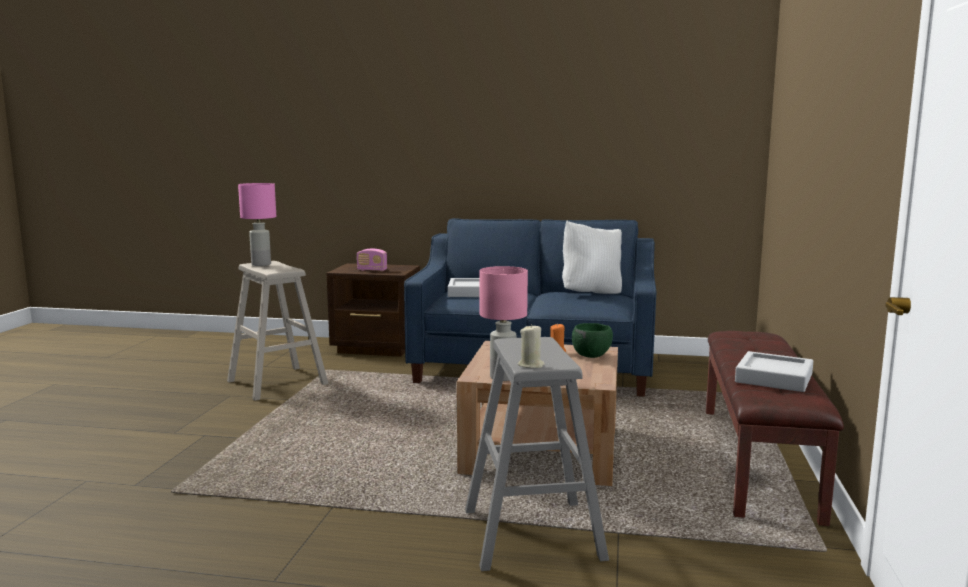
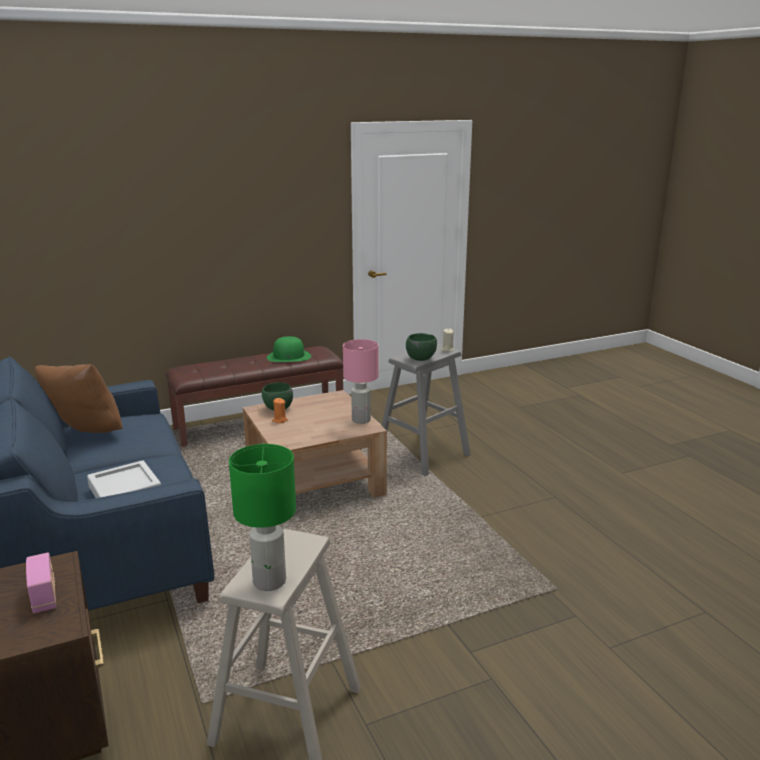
camera: 125 degrees left, 10 degrees up
(260, 264) = (270, 581): pink table lamp -> green table lamp
(517, 346) = (420, 359): none -> green bowl
(591, 293) = (85, 434): white pillow -> brown pillow
(774, 378) = (289, 356): grey tray -> green hat

